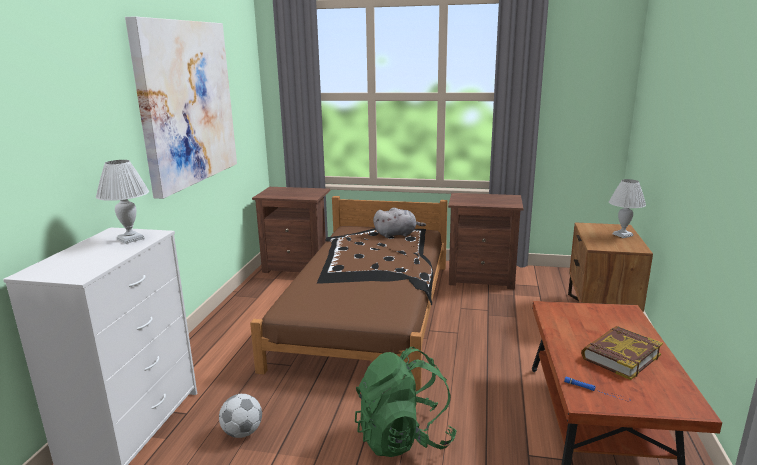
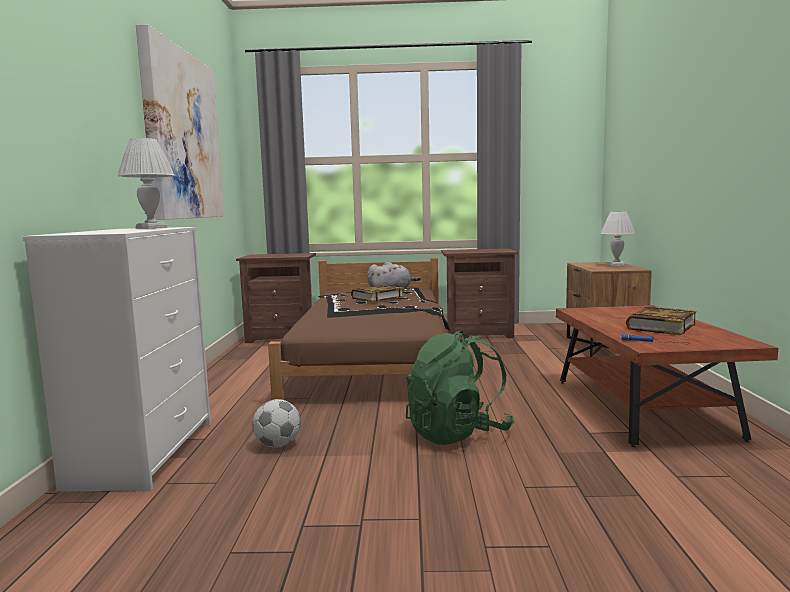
camera: 10 degrees left, 10 degrees down
(376, 249) = (377, 297): none -> book

